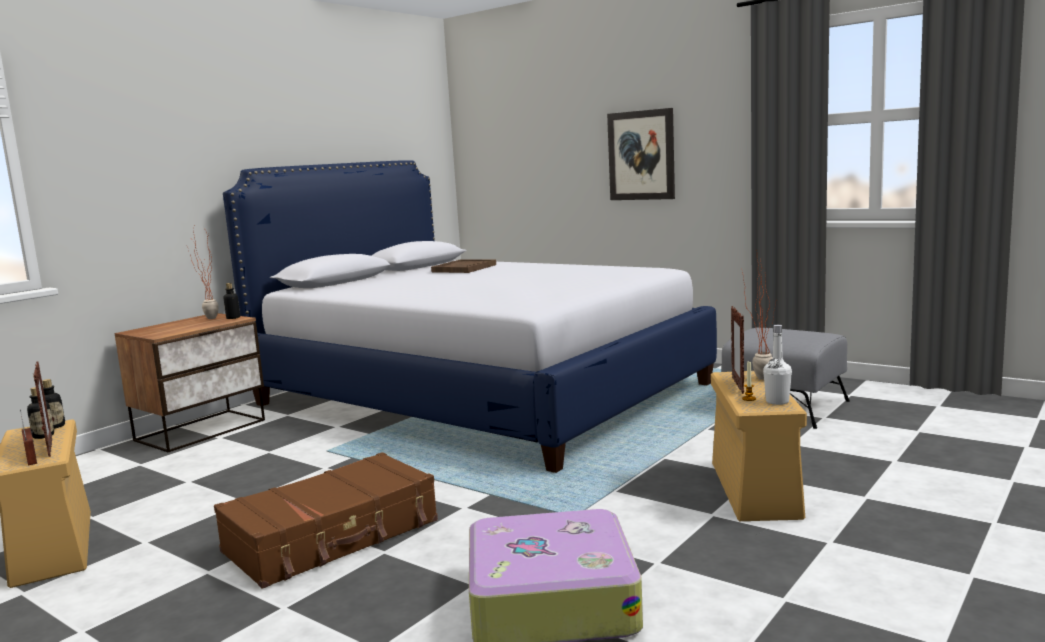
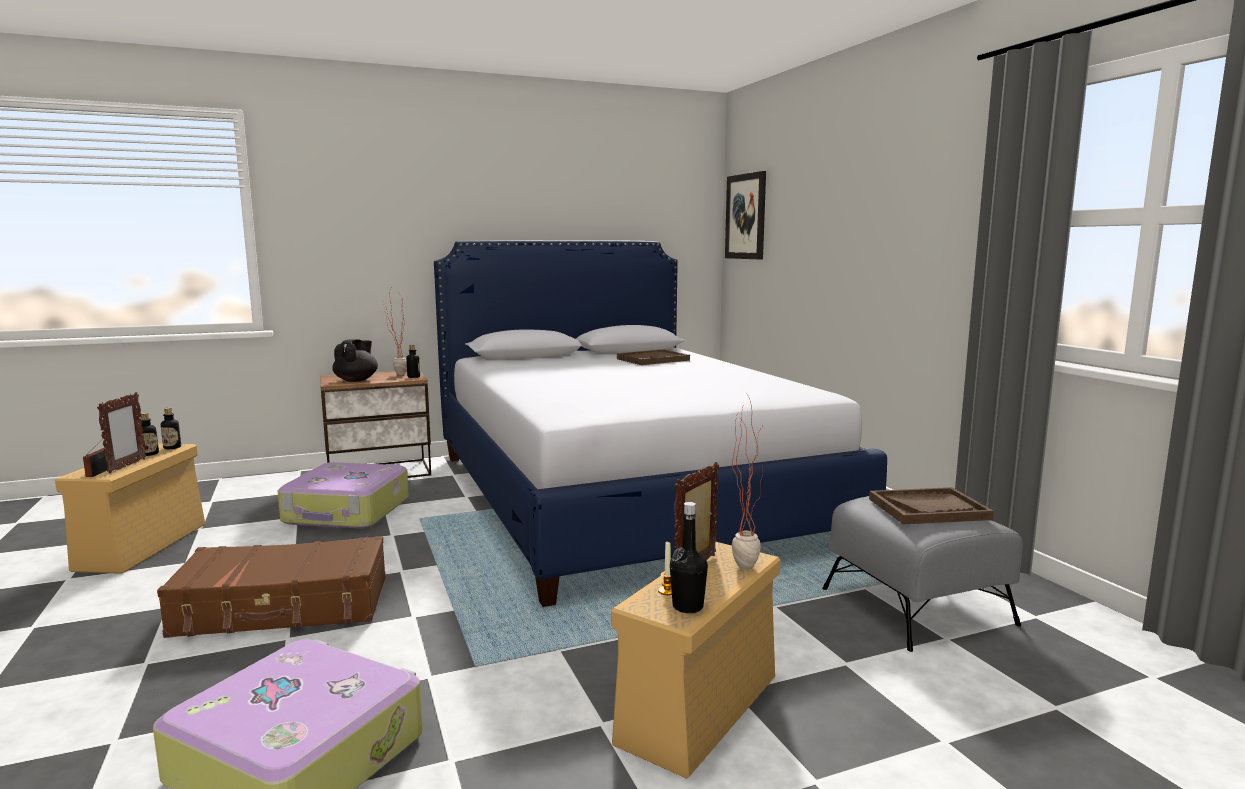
camera: 30 degrees right, 0 degrees up
(178, 329) = (356, 380): none -> black teapot
(237, 464) = (347, 511): none -> suitcase
(641, 155) = (873, 251): picture -> picture (746, 216)
(777, 401) = (687, 606): white bottle -> black bottle
(787, 332) = (928, 509): none -> brown tray

